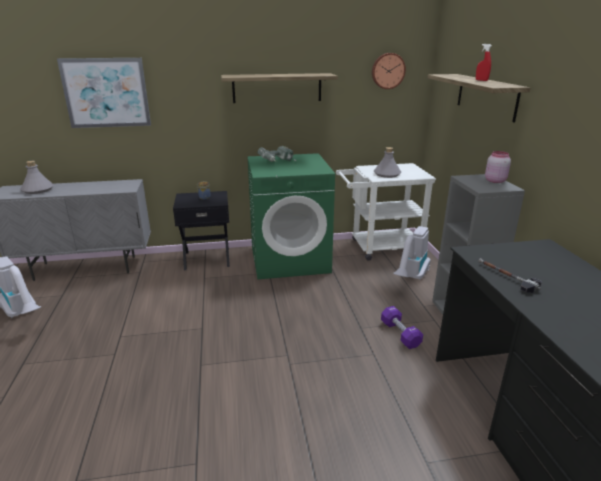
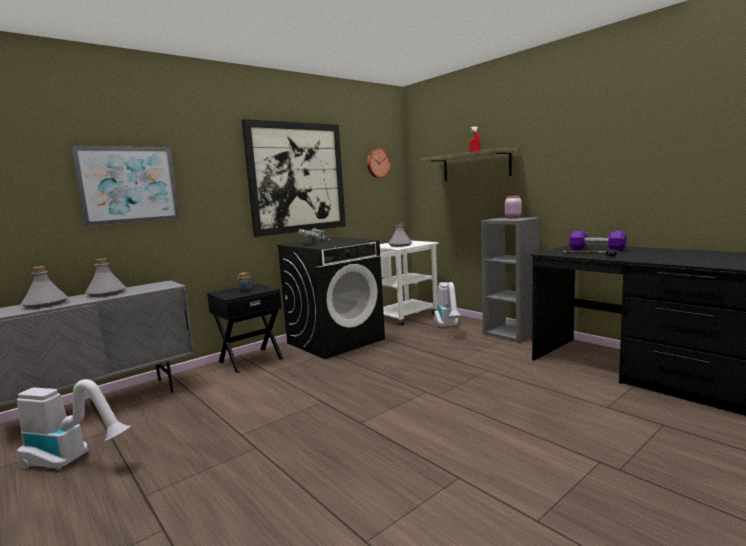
camera: 30 degrees left, 15 degrees down
(83, 186) = (106, 293): none -> grey bottle
(277, 88) = (297, 178): shelf -> picture
(290, 260) = (336, 341): green washing machine -> black washing machine
(400, 334) = (489, 355): purple dumbbell -> purple dumbbell (596, 249)

